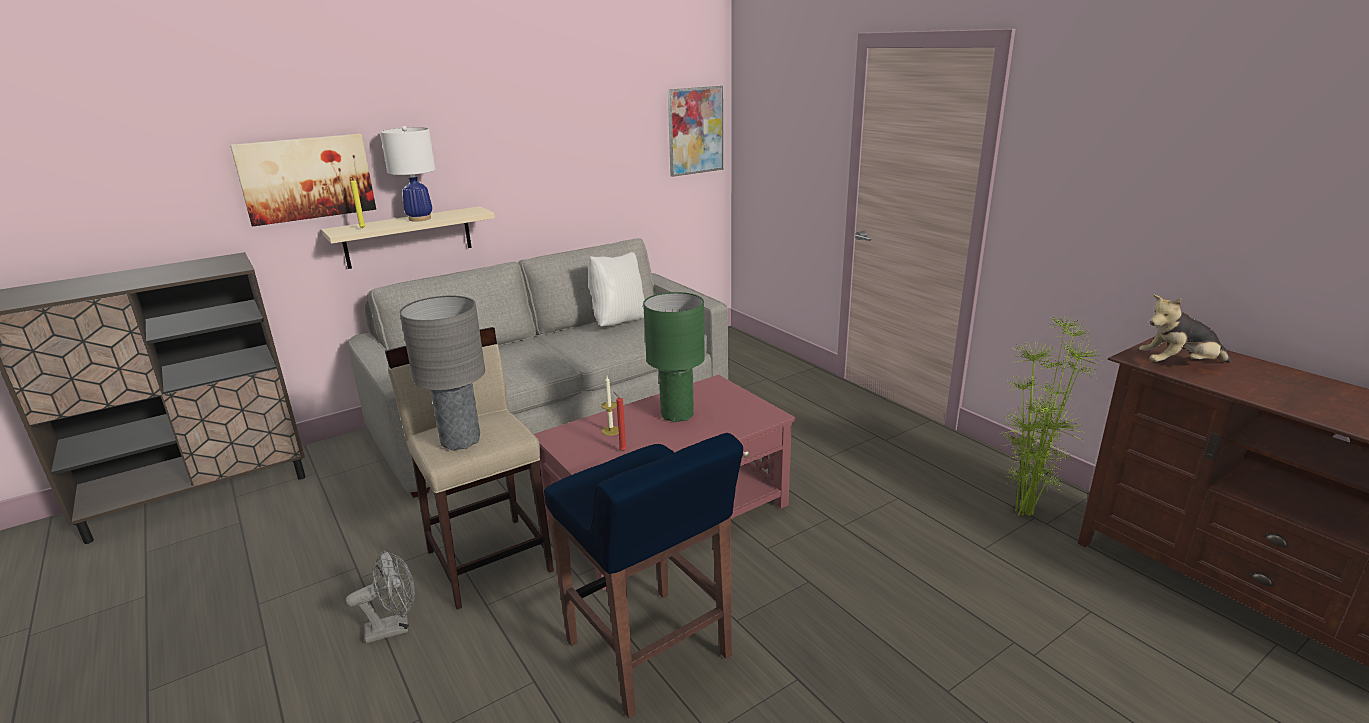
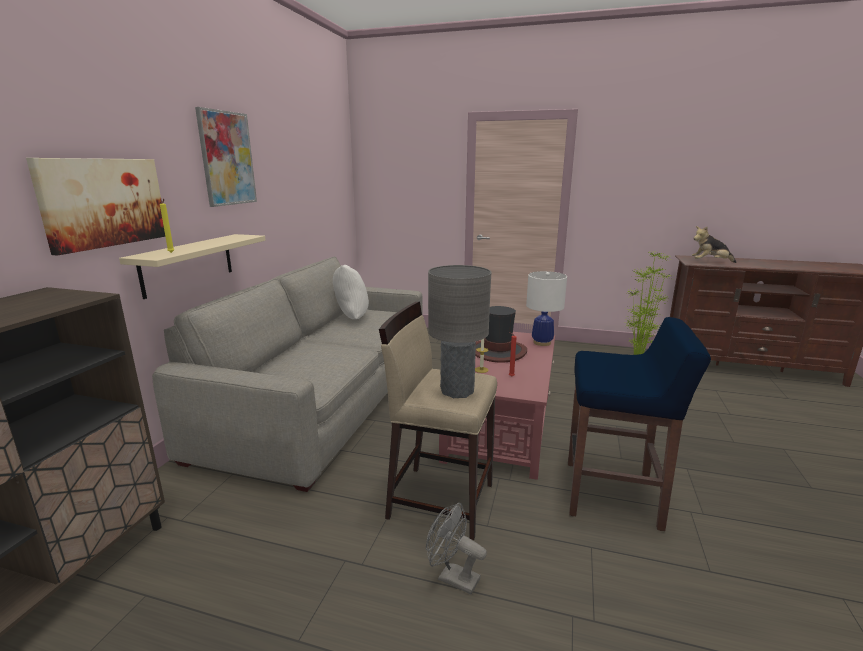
camera: 40 degrees left, 5 degrees down
(395, 628) = (452, 577): grey fan -> grey fan turned 90 degrees counterclockwise
(420, 219) = (208, 243): white table lamp -> white table lamp (542, 342)
(676, 415) = (498, 351): green table lamp -> hat
(695, 131) = (339, 180): picture -> picture (227, 158)
(1178, 365) = (710, 262): plush toy -> plush toy turned 45 degrees clockwise

